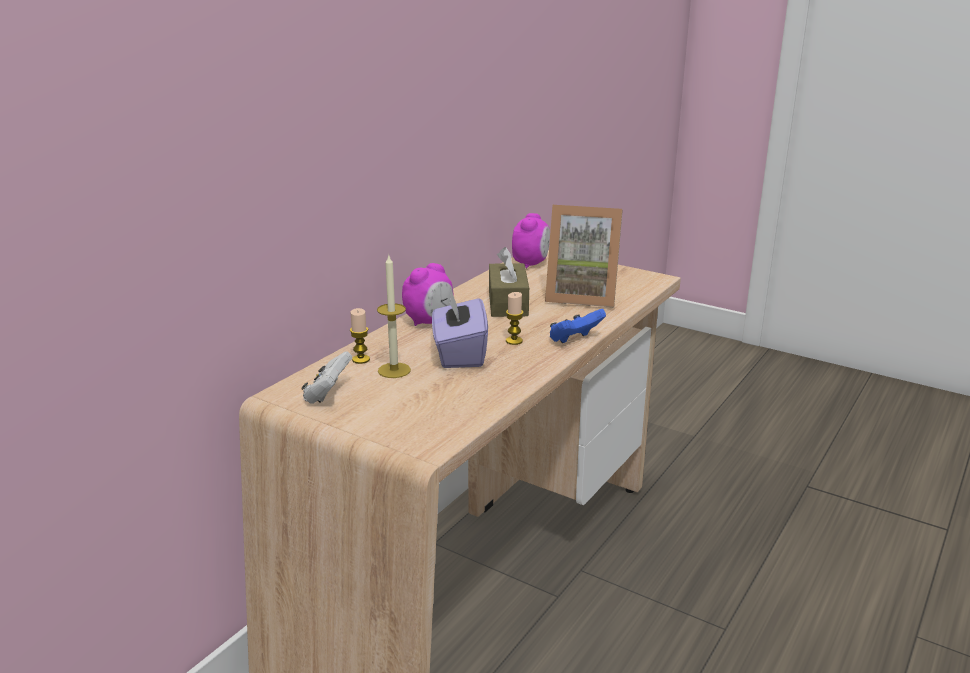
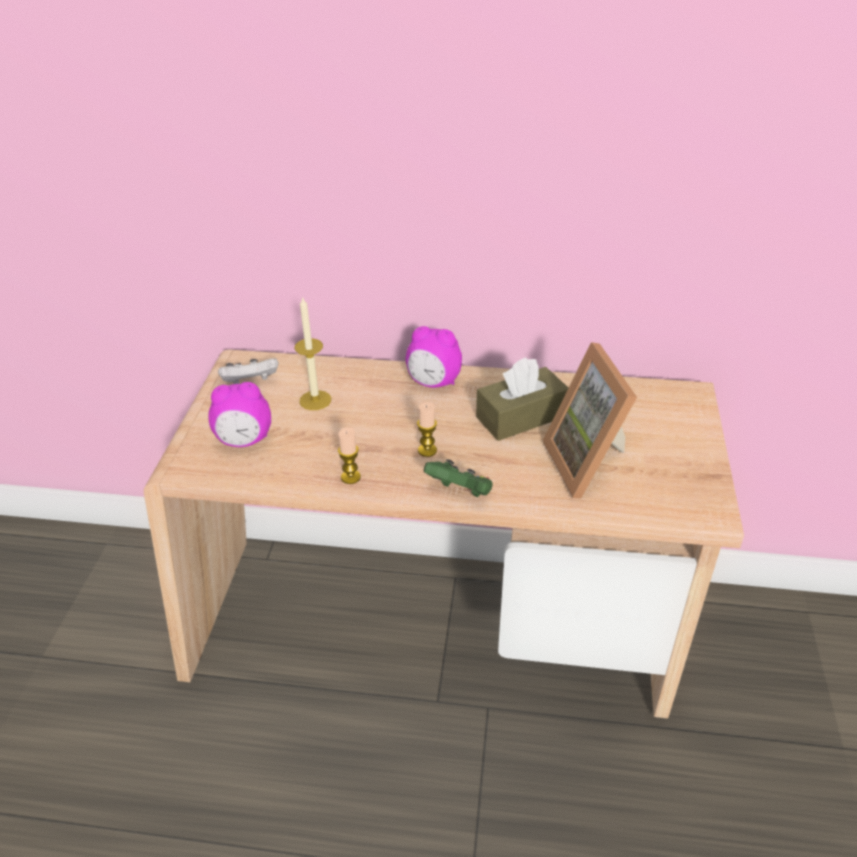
camera: 65 degrees right, 15 degrees up
(361, 359) = (325, 375): candle -> candle (350, 477)
(459, 354) = (373, 425): purple tissue box -> none
(531, 263) = (652, 398): alarm clock -> alarm clock (244, 441)
(574, 340) = (460, 492): blue game controller -> green game controller

